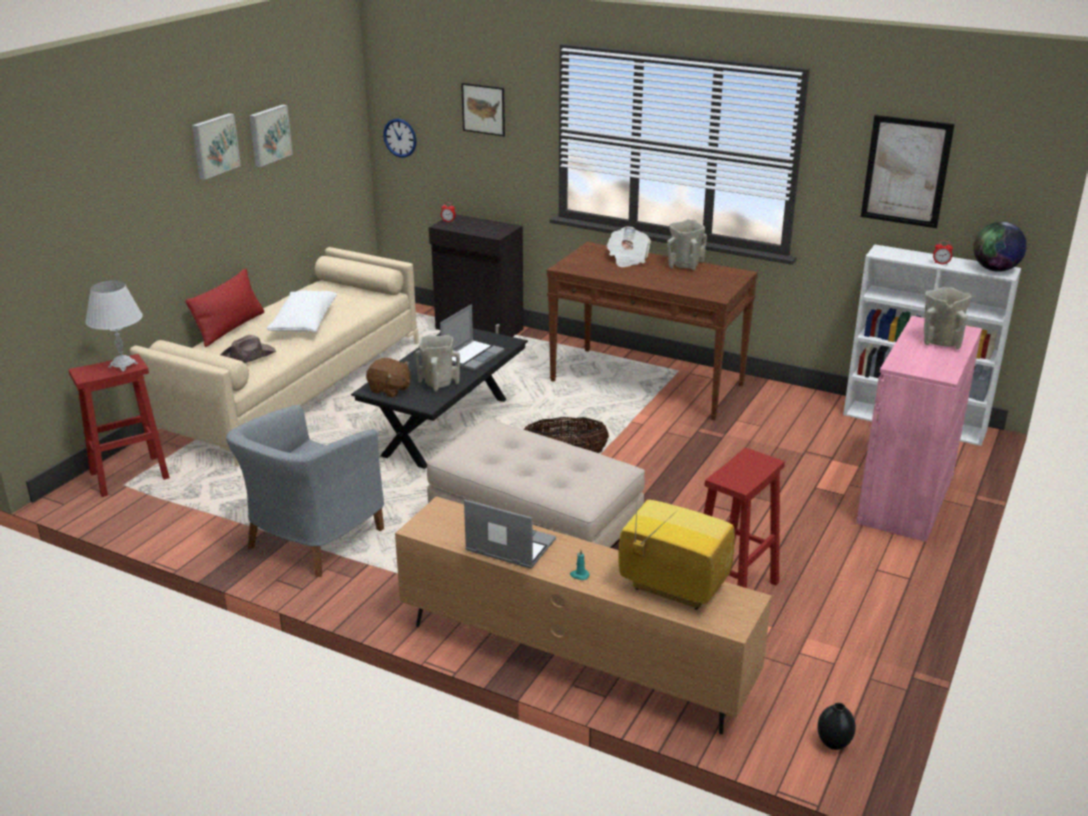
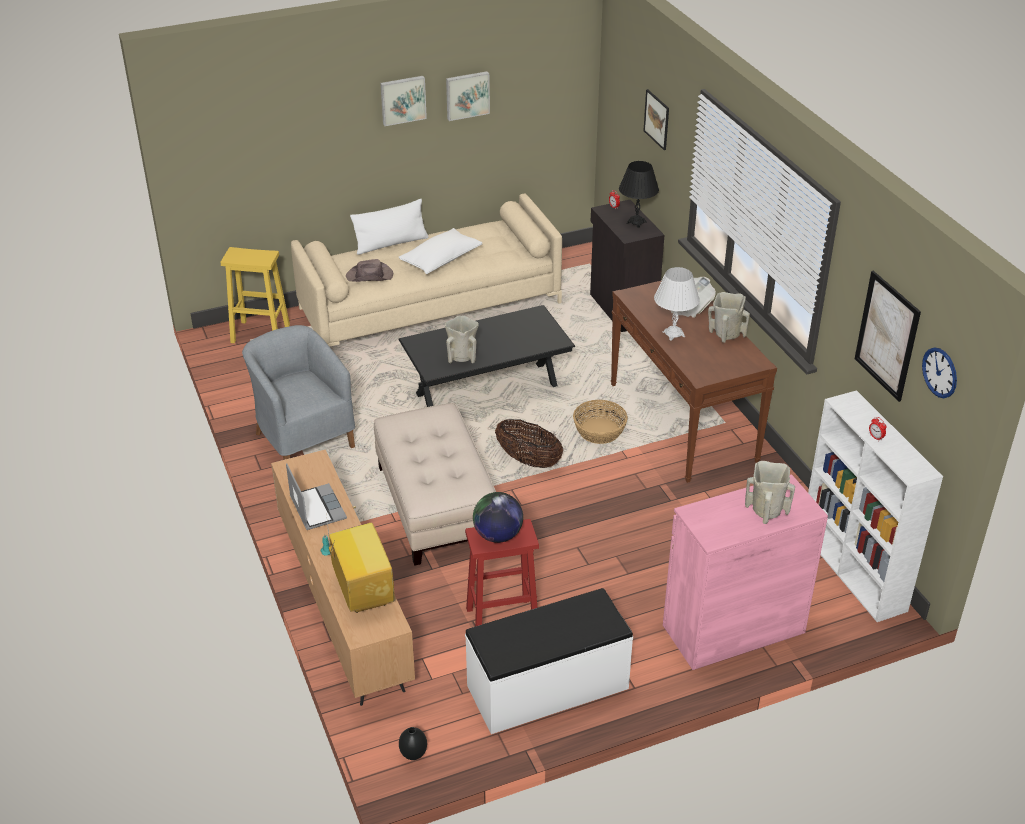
camera: 40 degrees right, 10 degrees up
(123, 365) = (259, 257): white table lamp -> white table lamp (673, 334)
(131, 475) = (261, 334): red stool -> yellow stool
(230, 328) = (391, 244): red pillow -> white pillow
(311, 541) = (302, 438): grey armchair -> grey armchair turned 75 degrees clockwise
(390, 390) = (424, 347): brown plush toy -> none
(400, 138) = (612, 115): wall clock -> wall clock (940, 372)
(472, 356) = (515, 342): laptop -> none
(485, 225) = (636, 222): none -> black table lamp
(591, 416) = (599, 431): none -> basket
(850, 618) = (548, 688): none -> white bench
(995, 269) = (913, 466): globe -> globe (498, 535)

